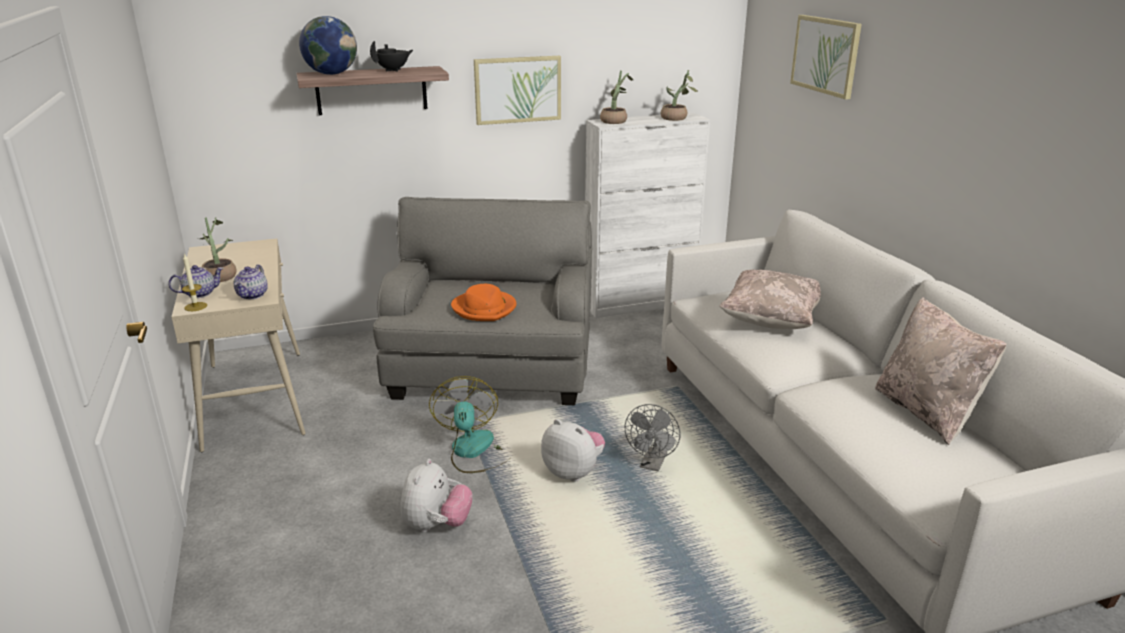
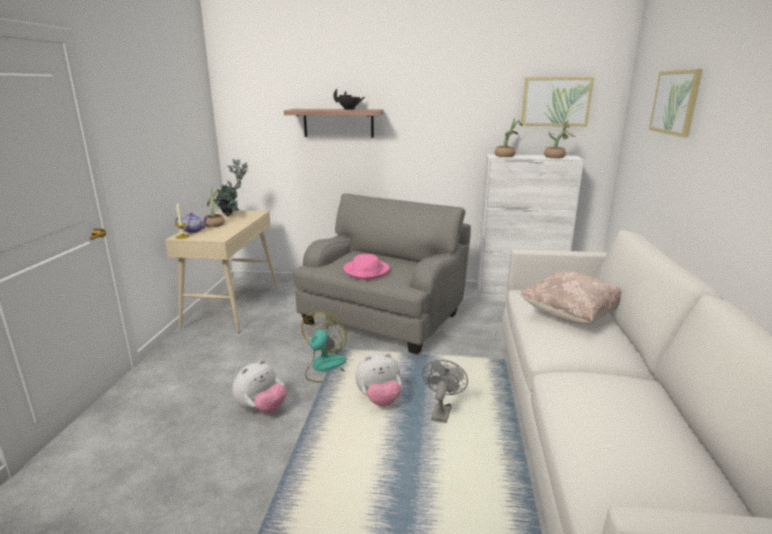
camera: 25 degrees right, 5 degrees down
(228, 254) = (233, 215): none -> potted plant
(253, 295) = (217, 236): teapot -> none
(331, 74) = (309, 109): globe -> none
(484, 308) = (366, 271): orange hat -> pink hat
(517, 89) = (437, 129): picture -> picture (556, 101)
(573, 472) = (379, 400): plush toy -> plush toy turned 105 degrees clockwise
(652, 464) = (441, 411): grey fan -> grey fan turned 150 degrees clockwise
(926, 412) = (666, 424): beige pillow -> none

